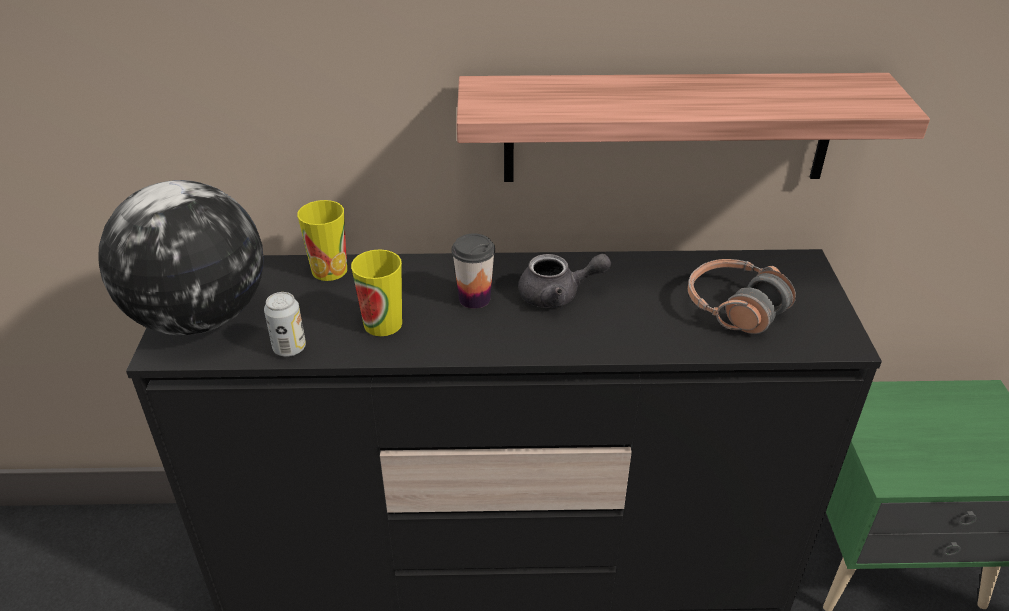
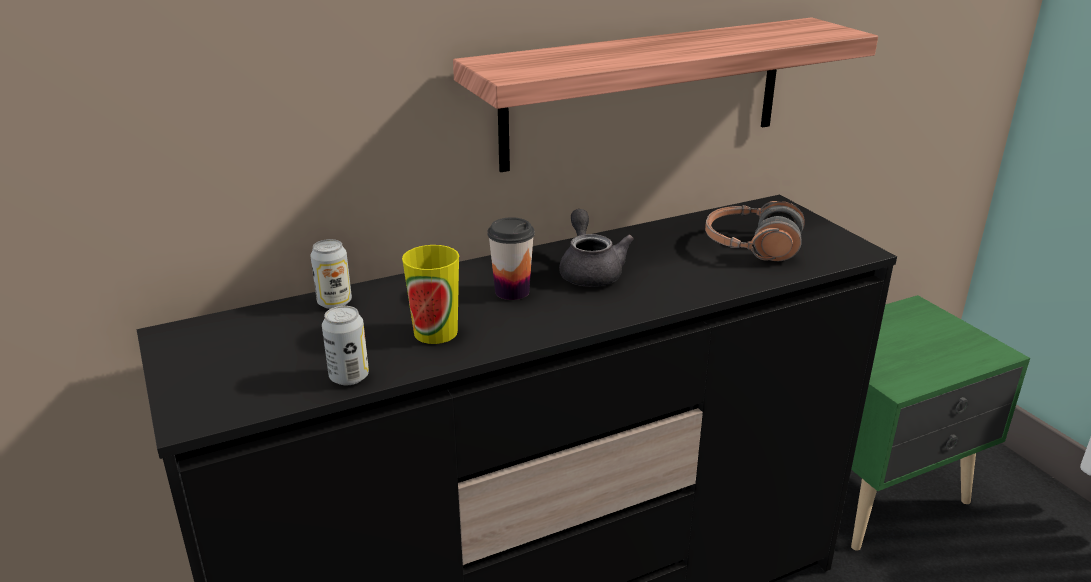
camera: 25 degrees left, 10 degrees down
(199, 318) = (213, 377): globe -> none
(329, 270) = (334, 302): cup -> can
(558, 295) = (590, 271): grey teapot -> grey teapot turned 75 degrees counterclockwise

